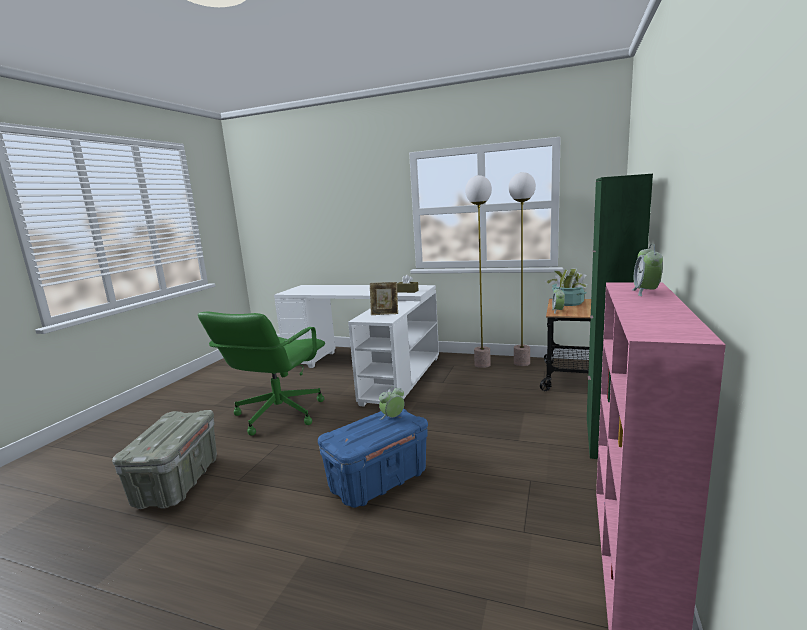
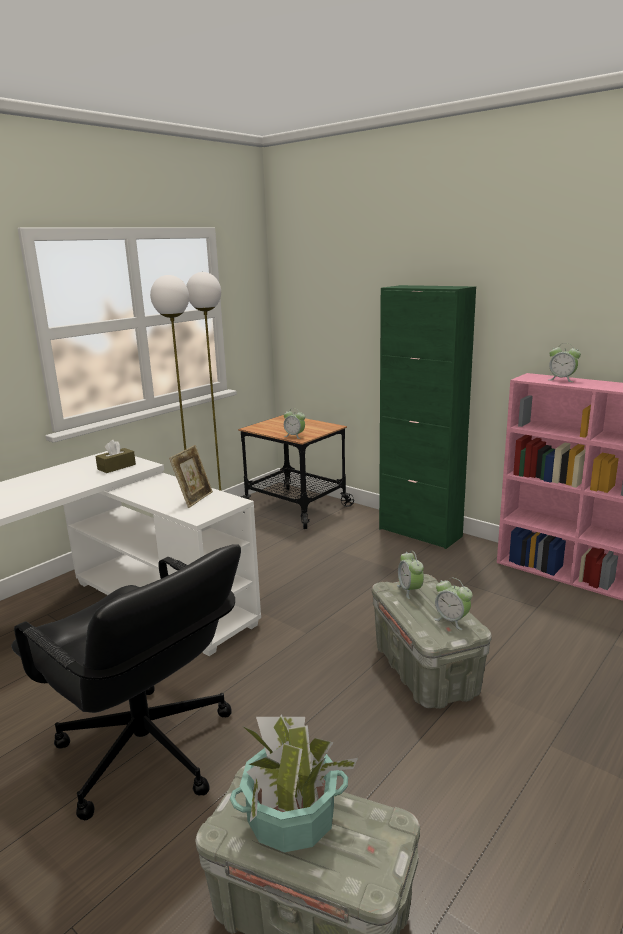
camera: 70 degrees left, 5 degrees up
(278, 414) = (145, 752): green office chair -> black office chair
(356, 439) = (452, 620): none -> alarm clock
(378, 481) = (426, 671): blue storage box -> grey storage box
(568, 303) = (271, 427): potted plant -> potted plant (291, 818)

